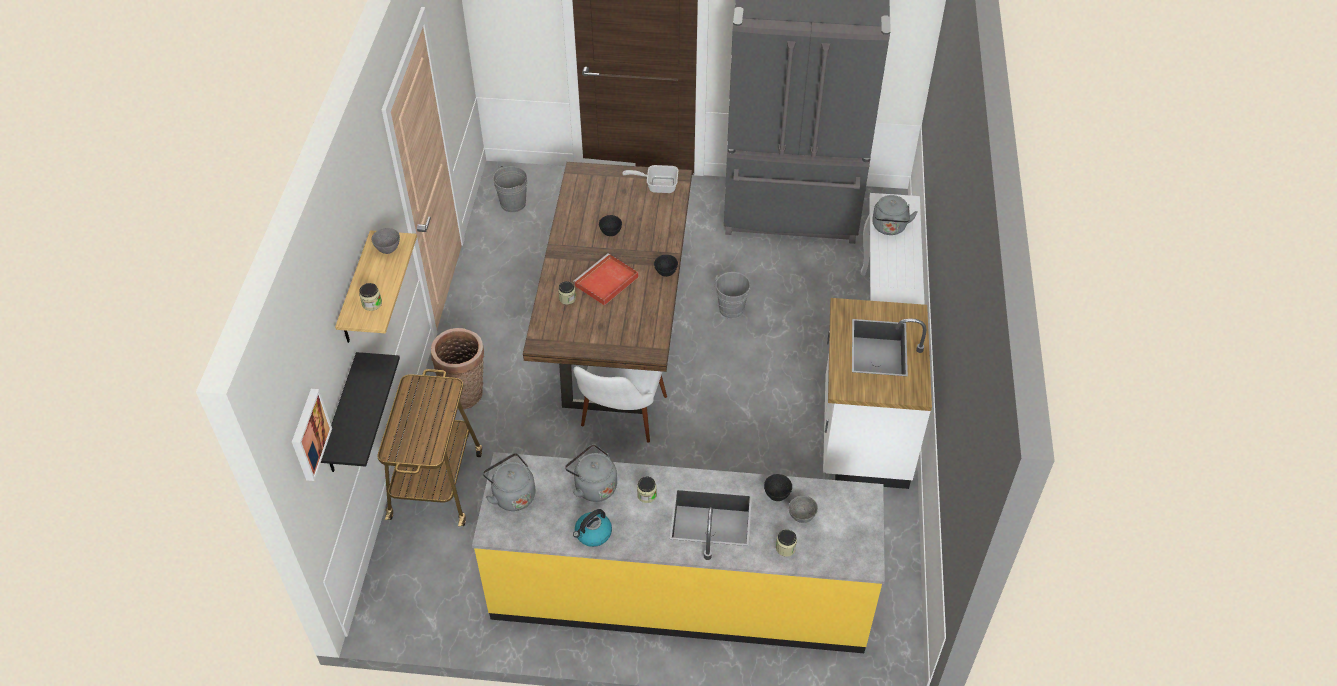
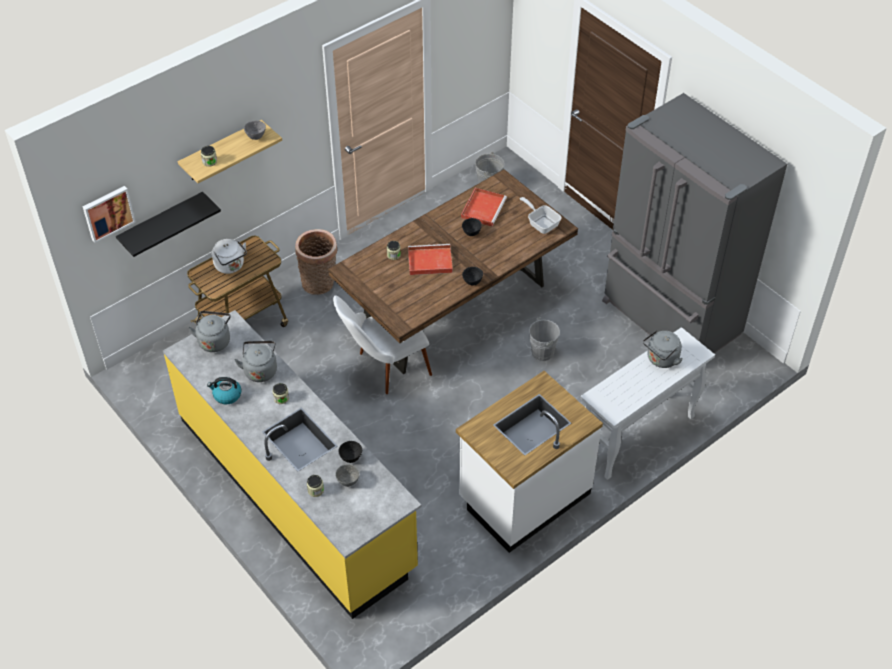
camera: 45 degrees right, 0 degrees up
(417, 421) = (231, 266): none -> white kettle
(592, 205) = (483, 208): none -> red tray

